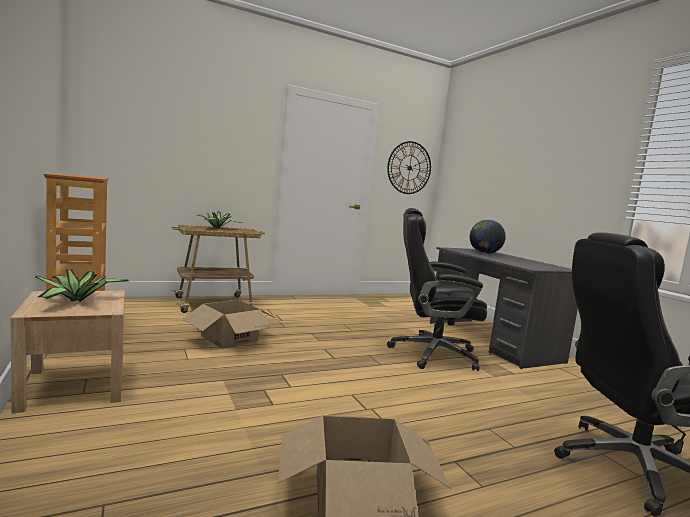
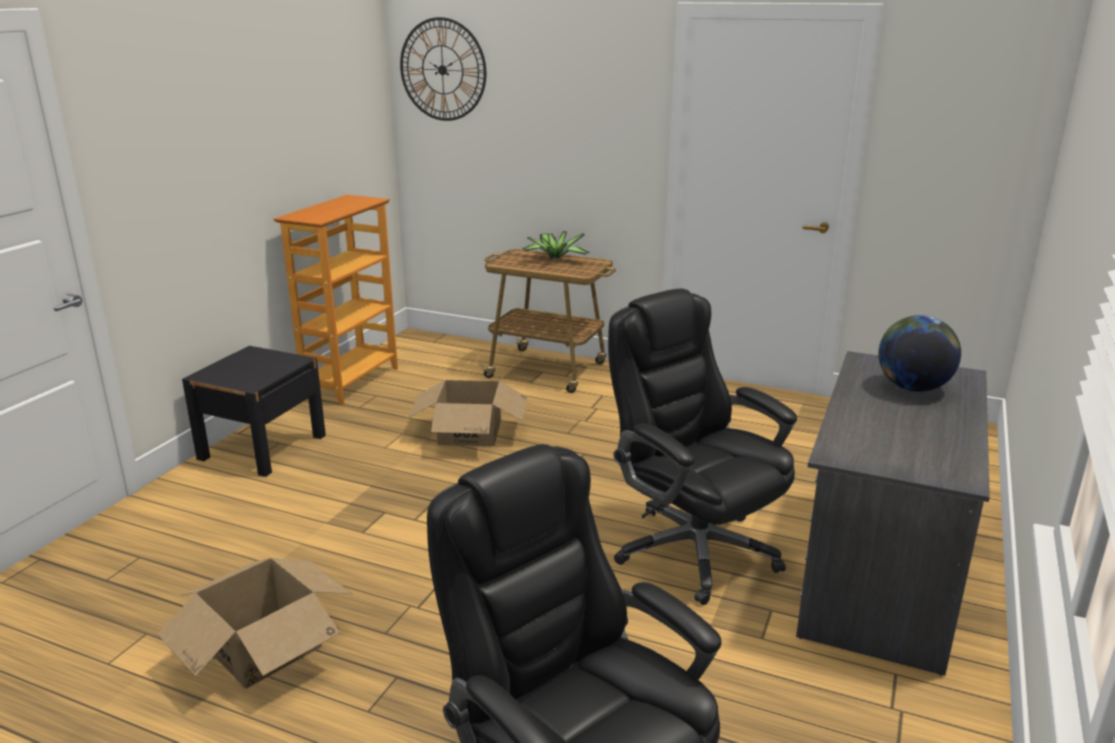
camera: 50 degrees right, 15 degrees up
(74, 385) = (262, 447): beige nightstand -> black nightstand
(76, 300) = (254, 366): potted plant -> none
(409, 168) = (968, 140): wall clock -> wall clock (442, 70)

